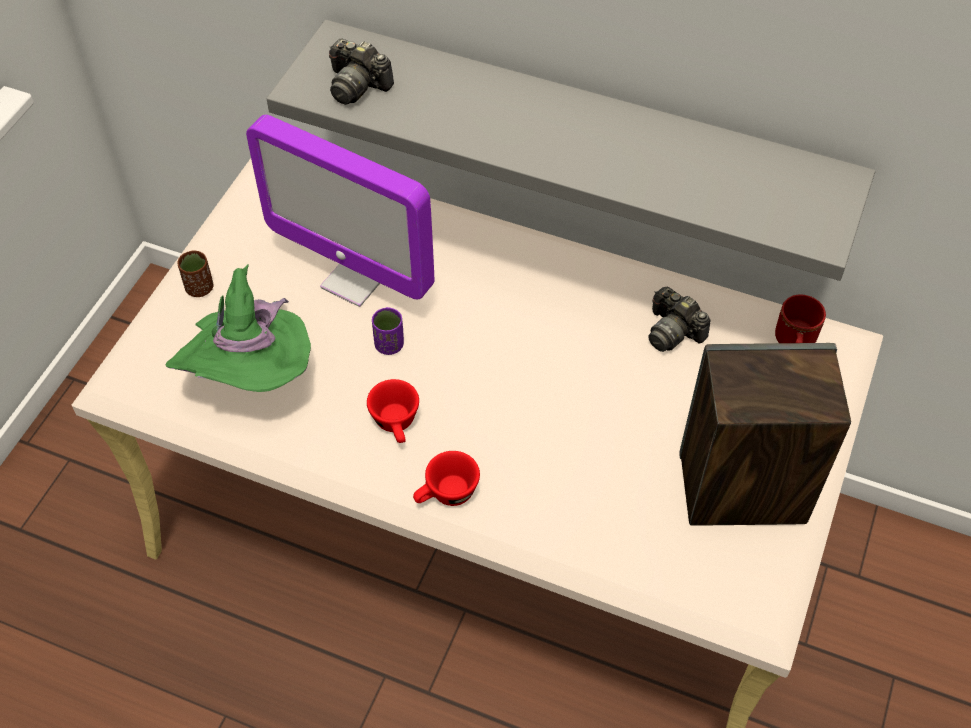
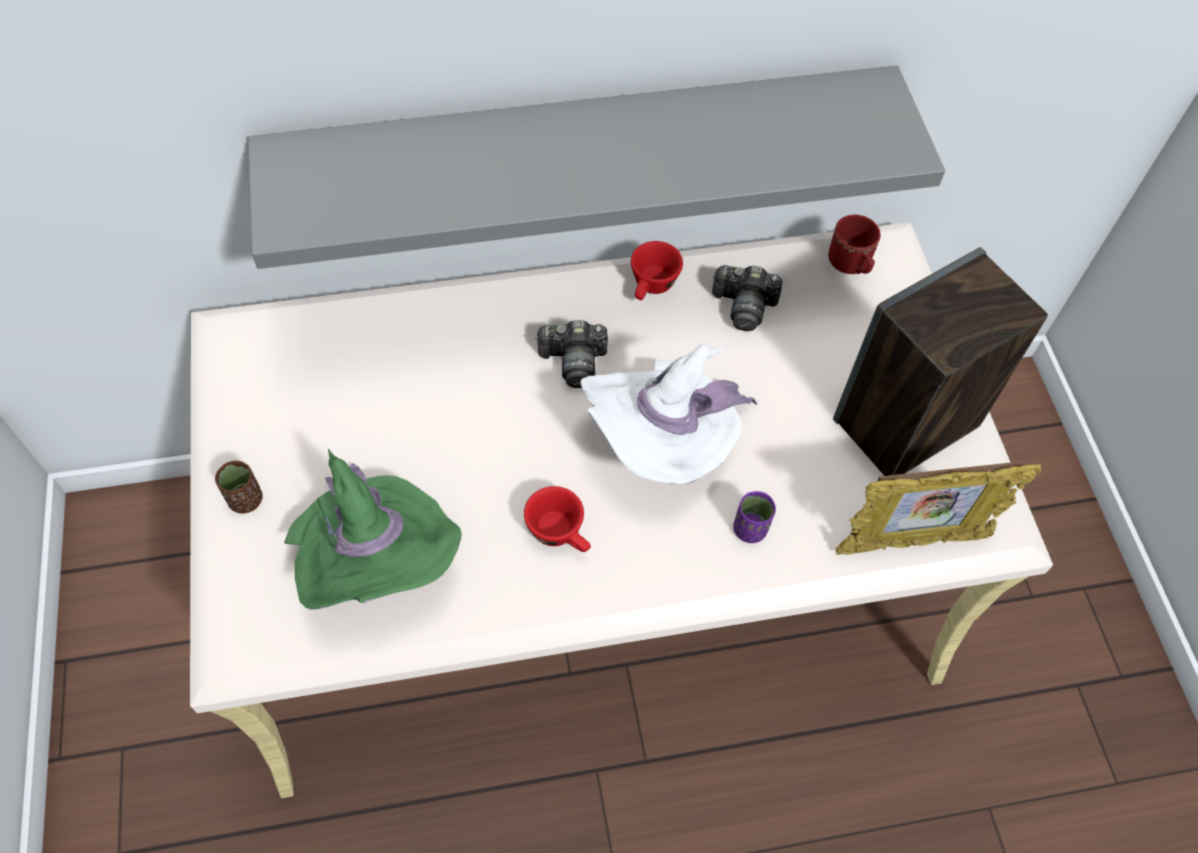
camera: 35 degrees left, 5 degrees up
(355, 280) = (408, 406): monitor -> none
(357, 85) = (345, 195): camera -> camera (574, 361)
(389, 345) = (493, 456): purple cup -> purple cup (750, 529)
(446, 495) = (660, 577): red cup -> red cup (652, 287)
(525, 402) = (664, 444): none -> white hat
(670, 580) = (911, 542): none -> picture frame

